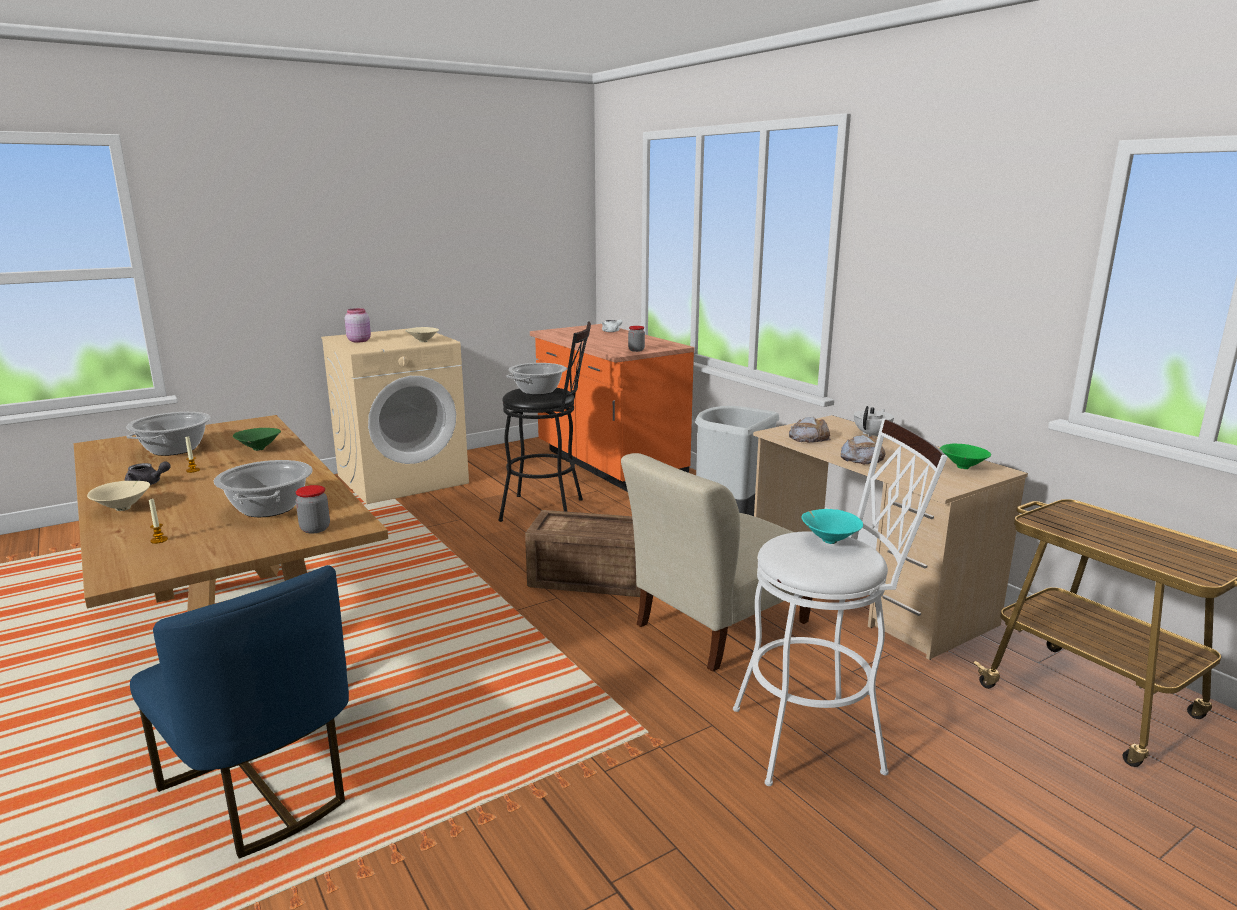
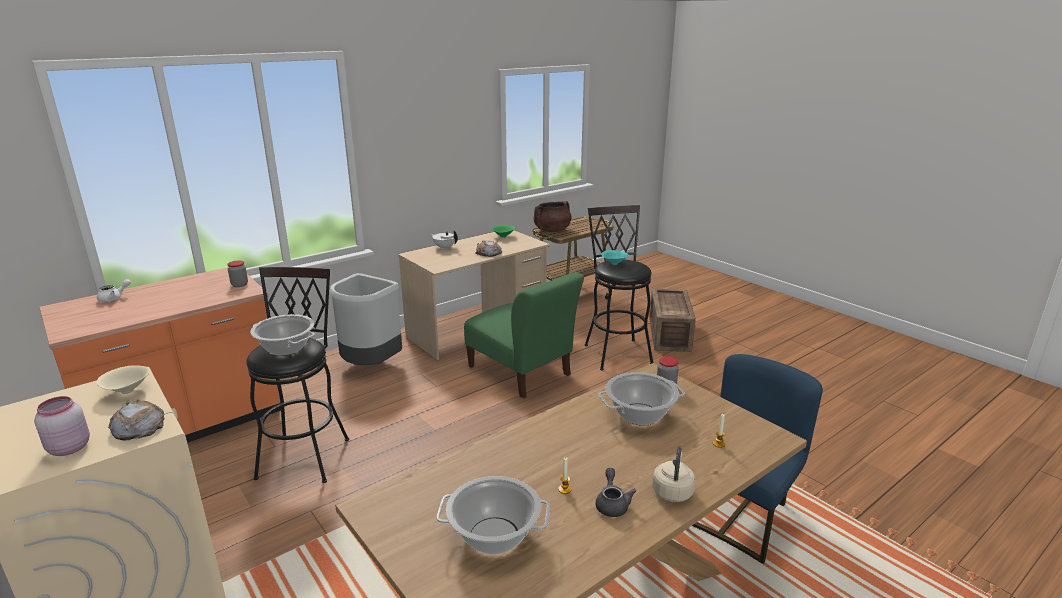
camera: 95 degrees left, 5 degrees up
(124, 508) = (672, 491): beige bowl -> beige kettle
(258, 449) = (491, 468): green bowl -> none
(593, 580) = (459, 419): crate -> crate (670, 334)
(717, 627) = (521, 373): beige chair -> green chair
(809, 437) = (449, 261): bread -> bread (138, 426)
(820, 738) = (616, 351): white stool -> black stool
(1075, 515) = (552, 230): none -> brown cooking pot

